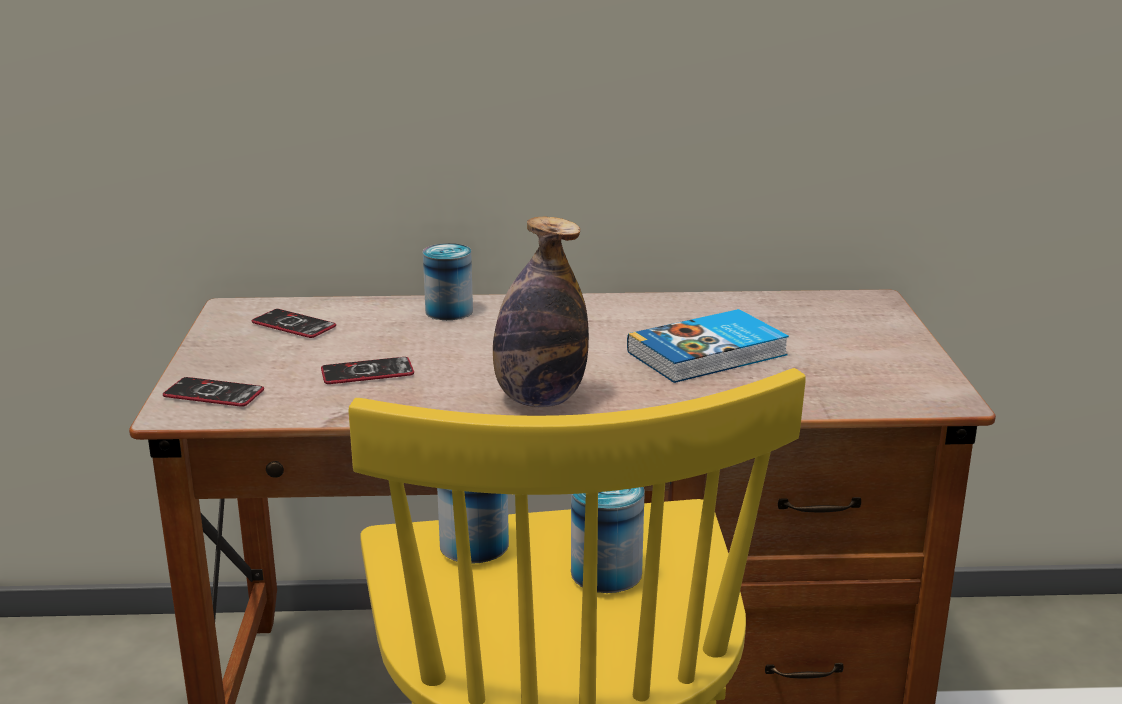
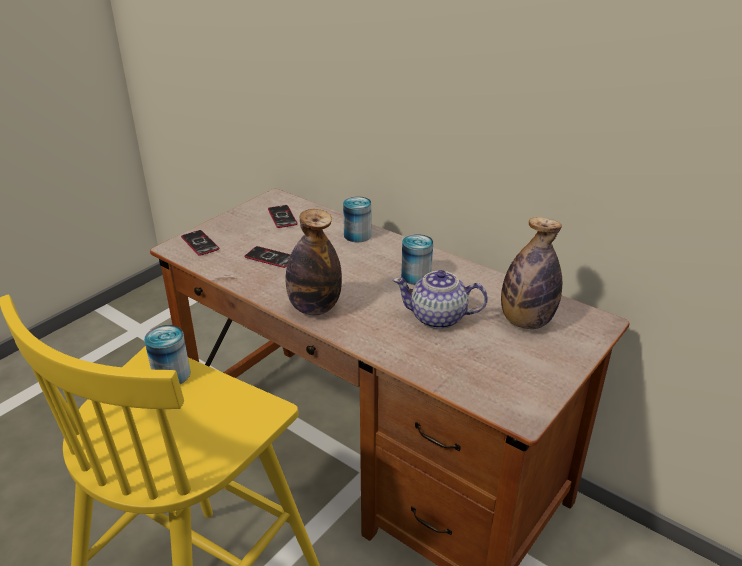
camera: 40 degrees right, 10 degrees up
(606, 572) = (197, 421): can -> can (416, 276)
(709, 354) = (438, 318): book -> teapot
(805, 324) = (526, 321): none -> bottle

